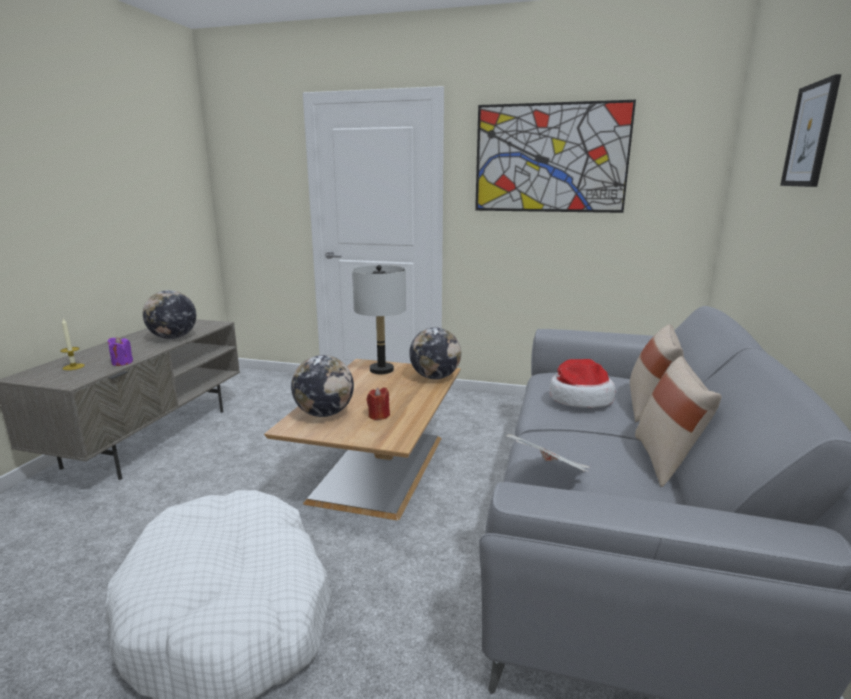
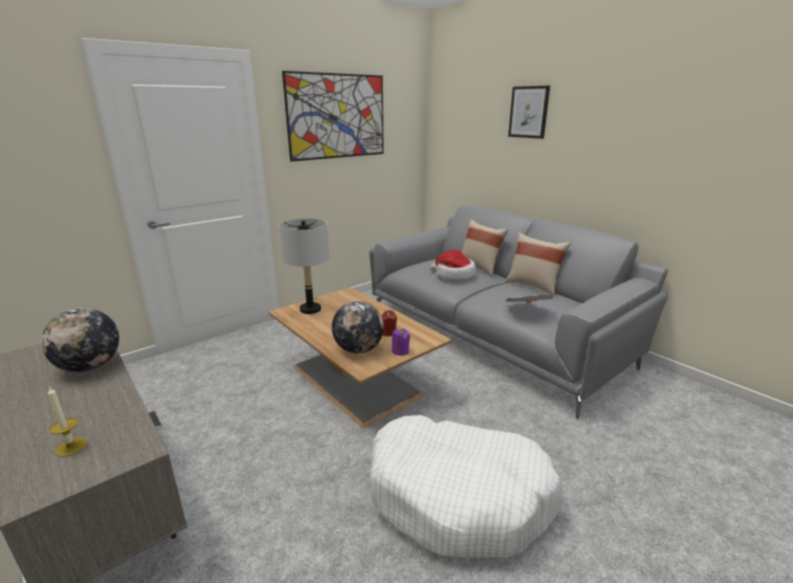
camera: 55 degrees left, 5 degrees up
(122, 362) = (124, 409): purple candle -> purple candle (400, 351)
(435, 377) = (353, 298): globe -> none

